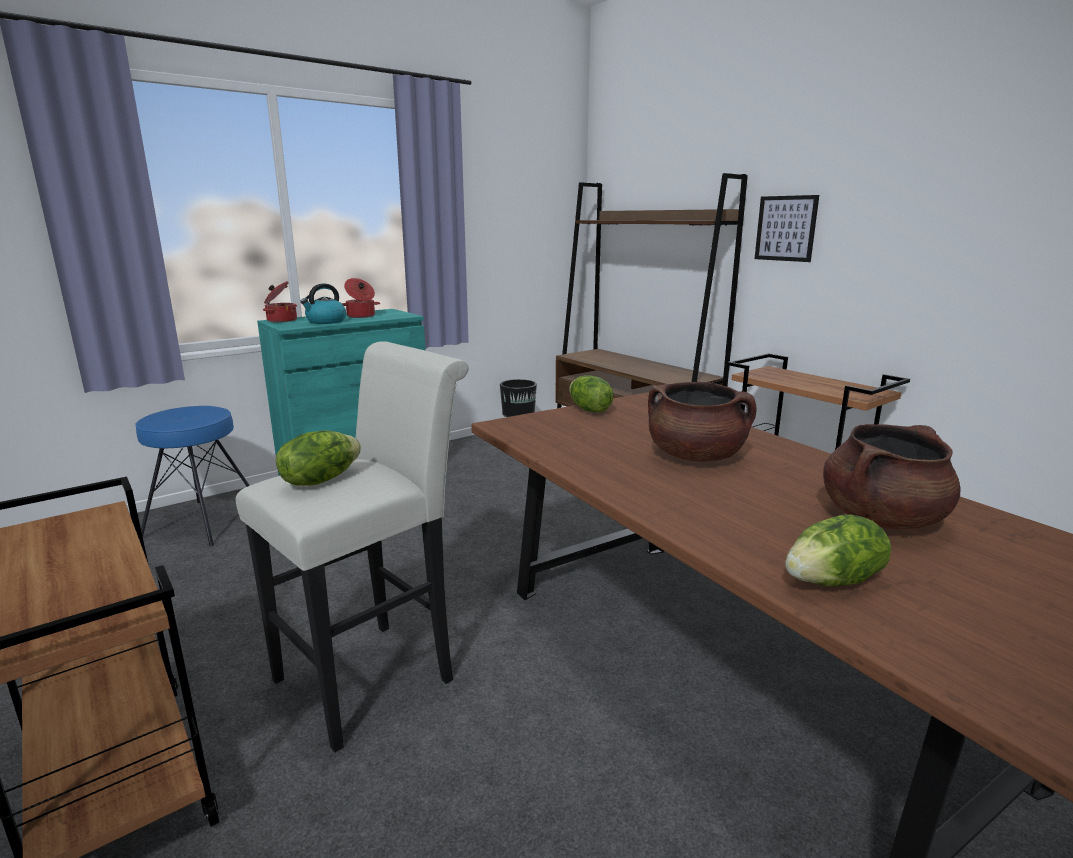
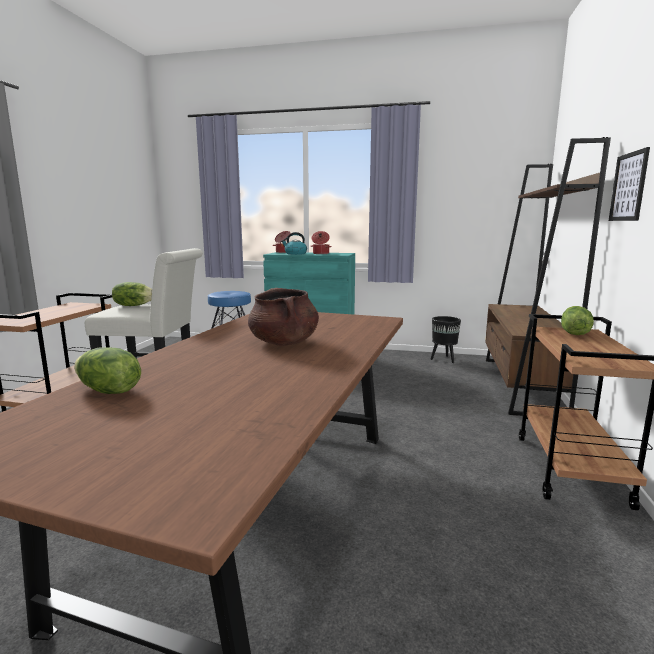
camera: 50 degrees right, 5 degrees down
(589, 410) = (331, 316): lettuce -> lettuce (573, 333)
(882, 519) = (233, 391): brown cooking pot -> none

